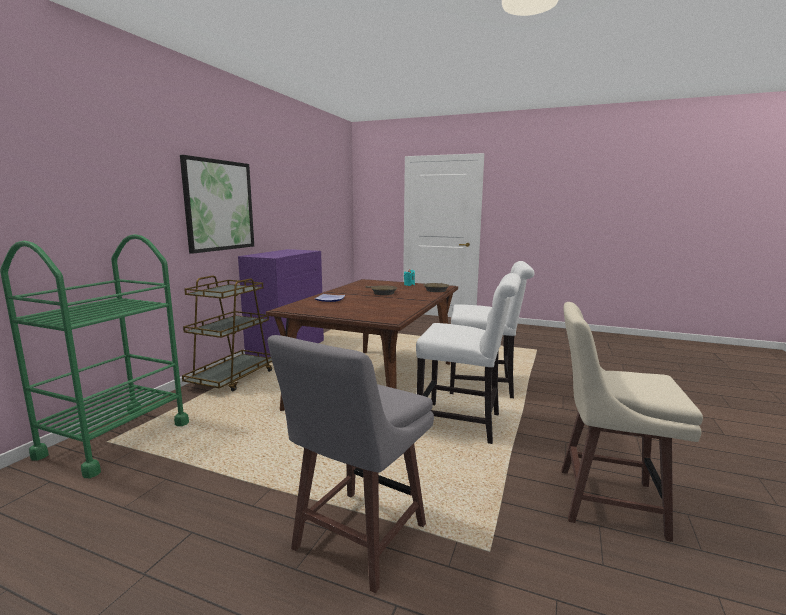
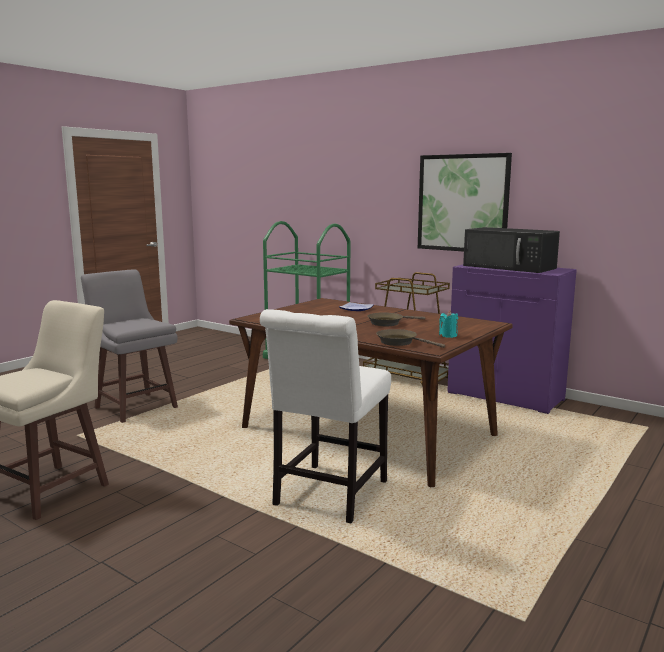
camera: 105 degrees right, 0 degrees up
(280, 253) = (510, 267): none -> black microwave
(464, 424) = (234, 460): white chair -> none

